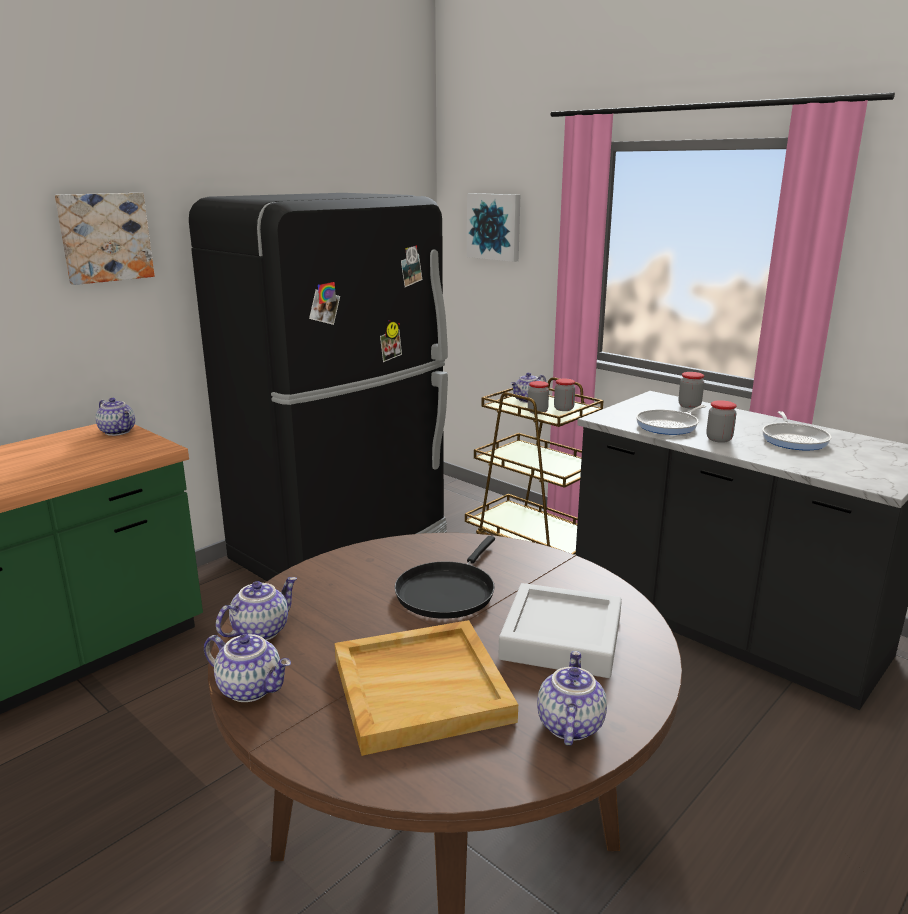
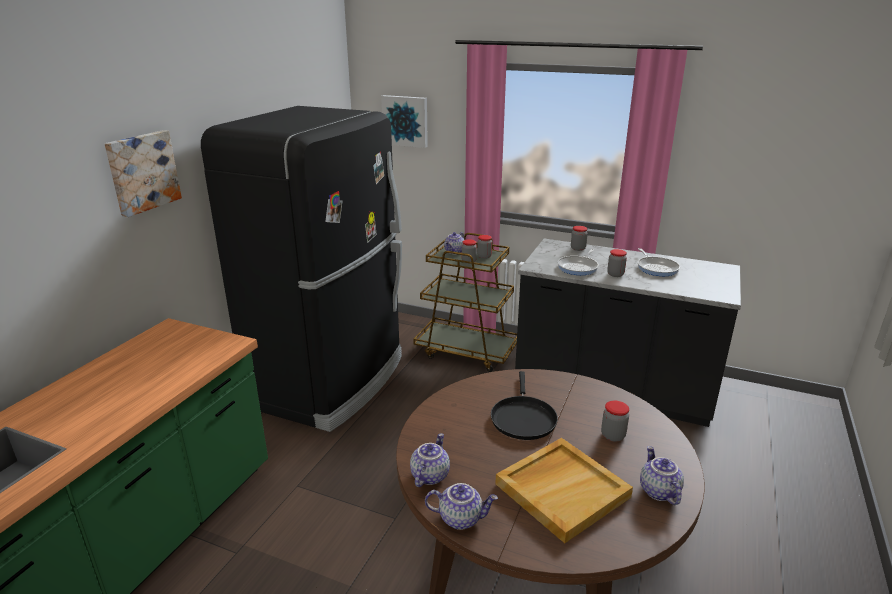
camera: 20 degrees left, 5 degrees up
(118, 431) = (181, 332): teapot -> none
(561, 638) = (613, 435): grey tray -> jar

